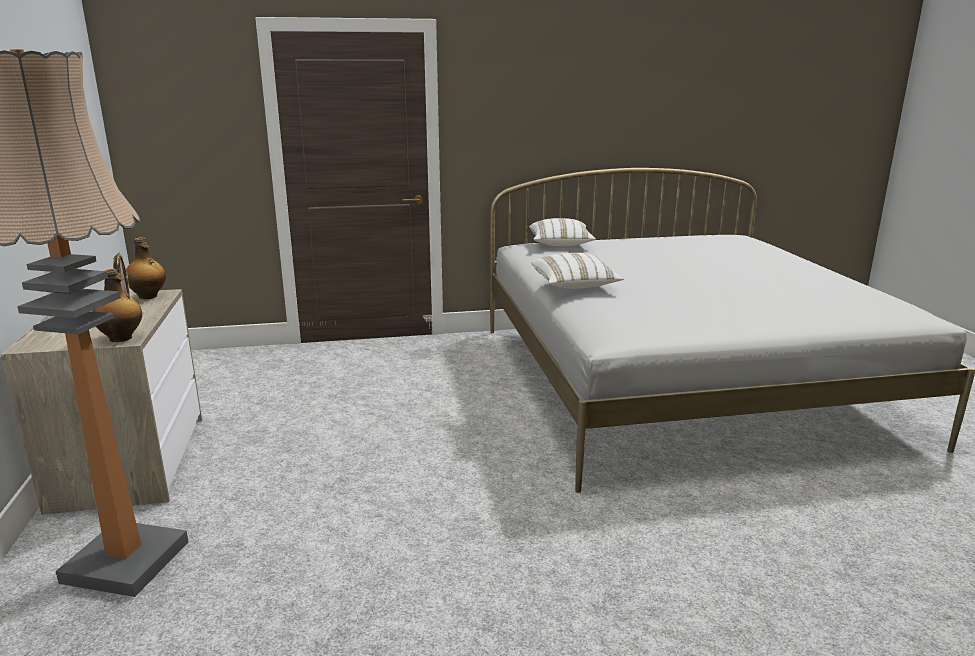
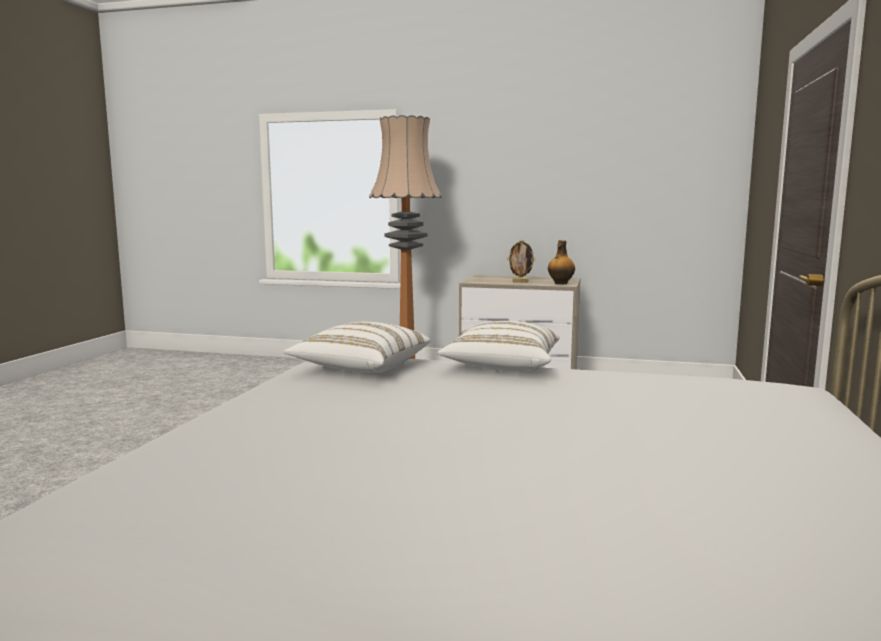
camera: 115 degrees right, 10 degrees down
(121, 338) = (475, 281): bottle -> none
(560, 245) = (780, 399): white pillow -> white pillow (360, 368)

